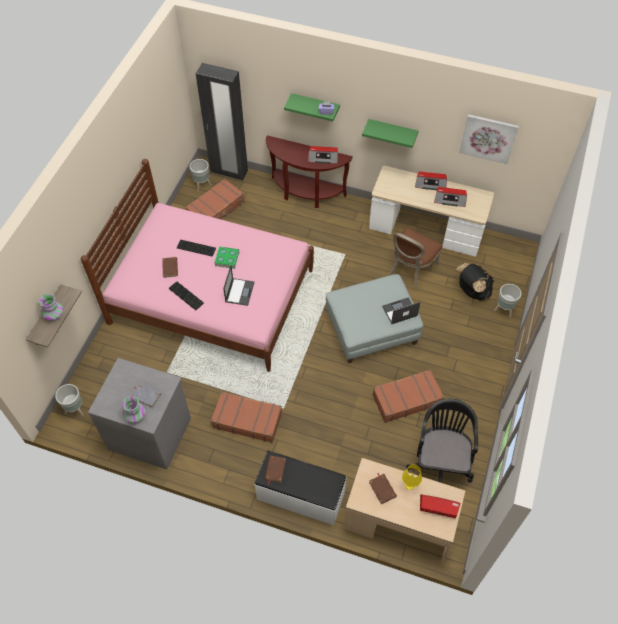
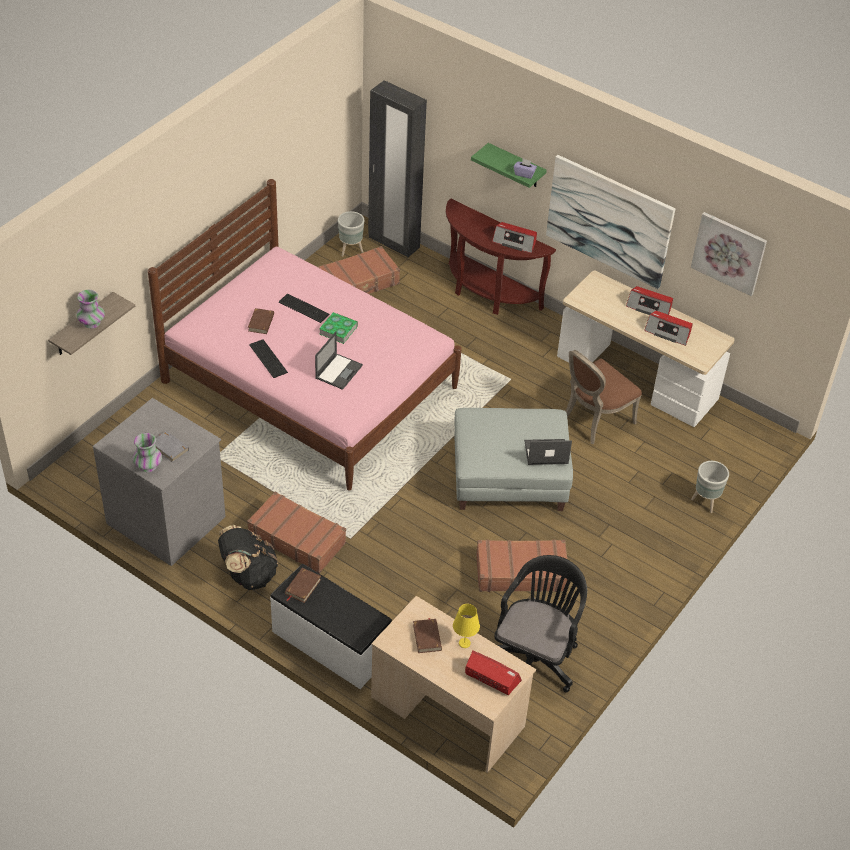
camera: 15 degrees right, 10 degrees down
(75, 409) = (83, 468): grey planter -> none
(392, 131) = (609, 221): green shelf -> picture
(472, 291) = (670, 468): black backpack -> black backpack (248, 574)

